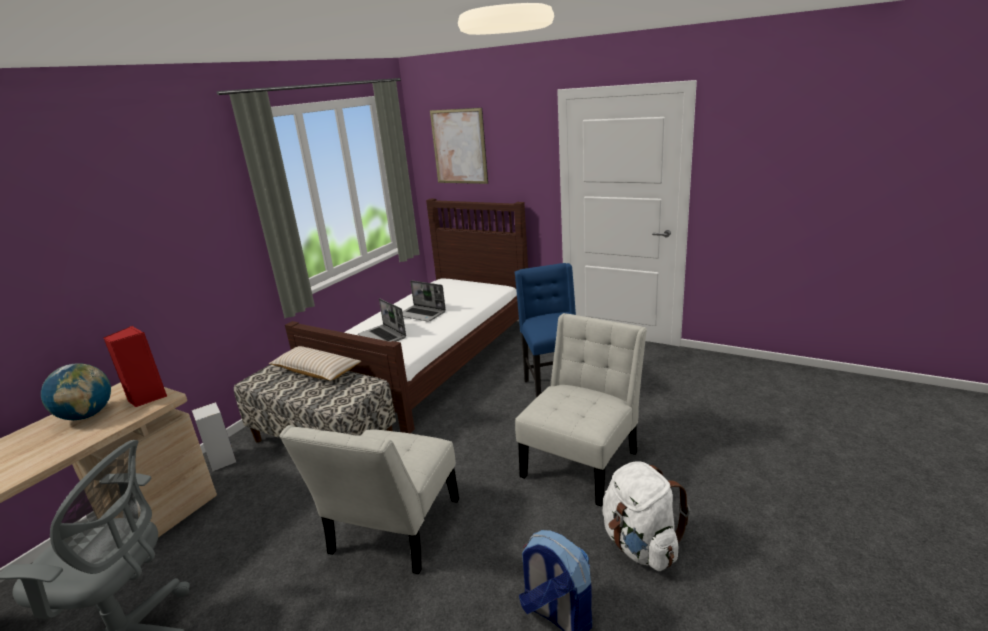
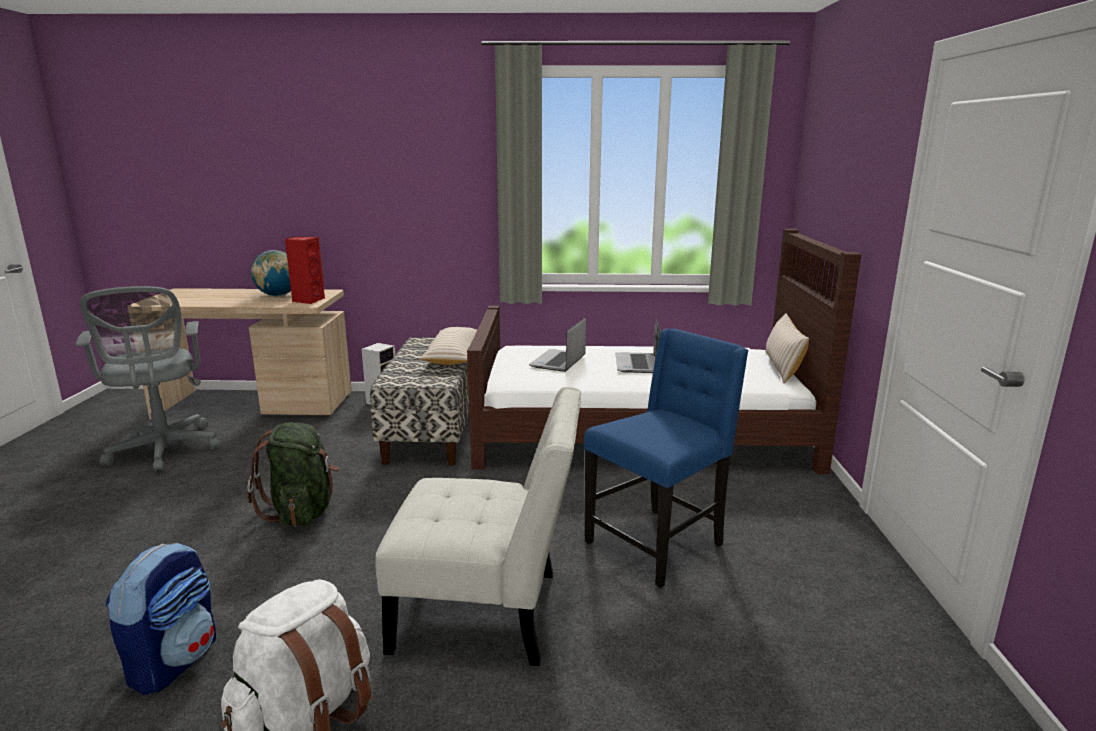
camera: 60 degrees right, 5 degrees down
(392, 531) = (302, 511): white chair -> green backpack
(459, 146) = (831, 150): picture -> none
(473, 281) = (782, 367): none -> beige pillow

